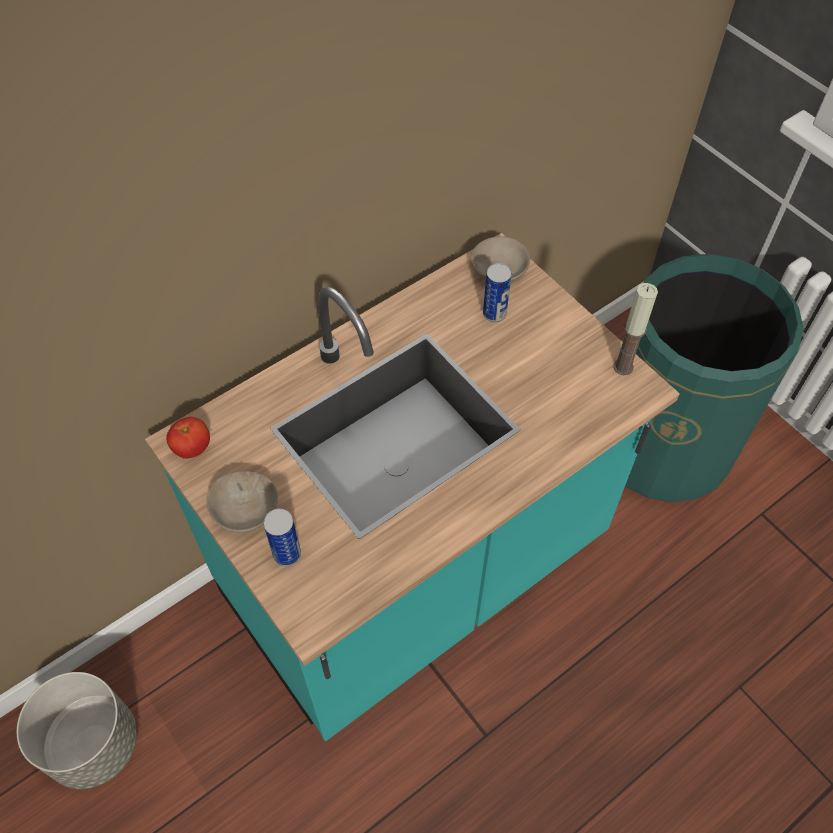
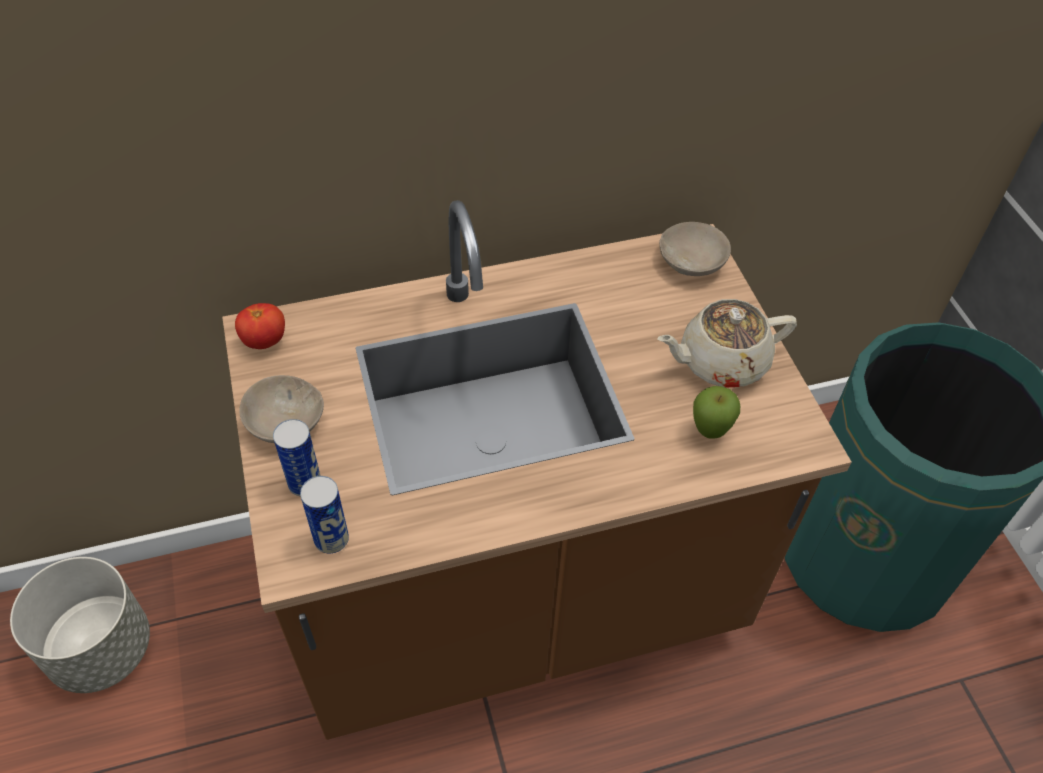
camera: 20 degrees right, 5 degrees down
(416, 571) = (515, 595): turquoise counter -> brown counter
(494, 314) = (664, 305): can -> can (331, 539)
(556, 346) = (721, 362): none -> beige teapot
(572, 405) = (709, 432): none -> apple
(623, 367) = (792, 409): candle -> none

